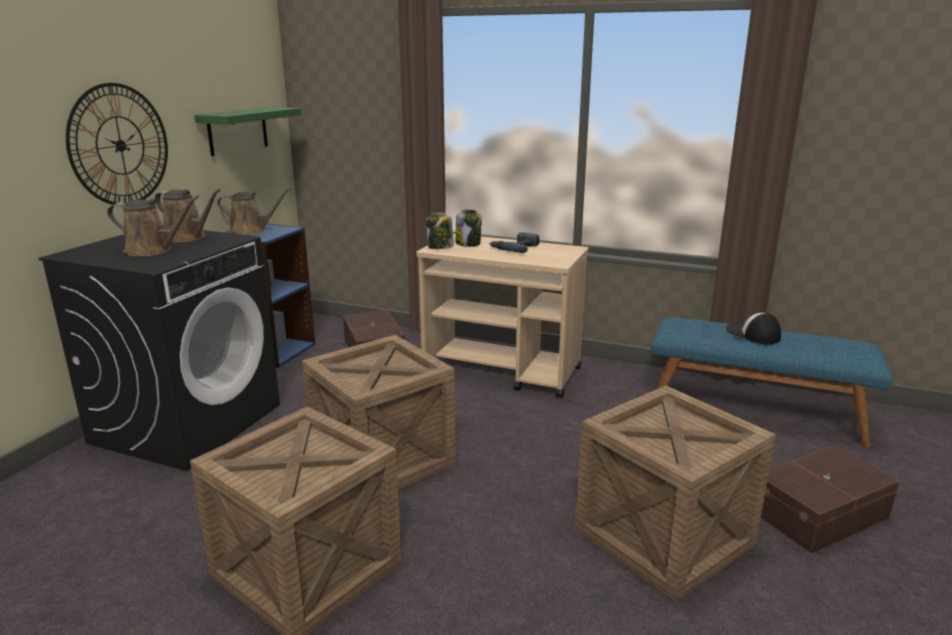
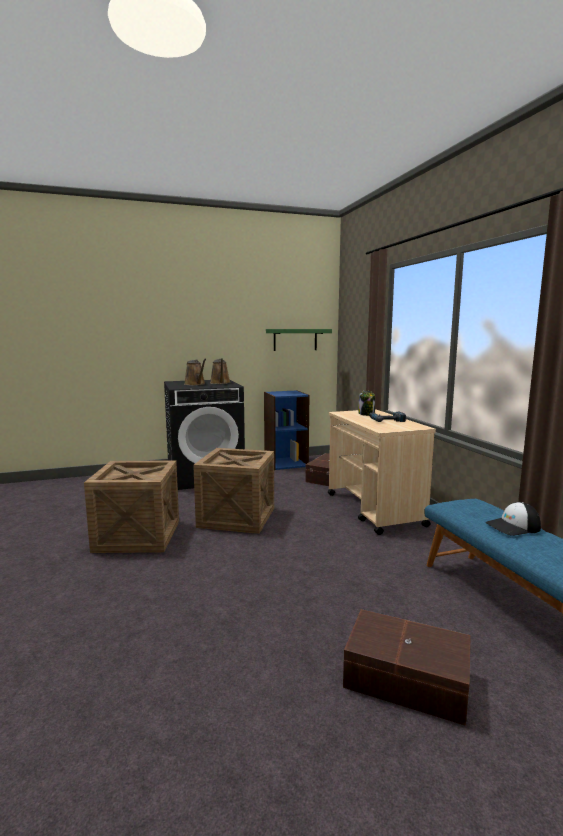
camera: 50 degrees right, 10 degrees down
(120, 145) = (218, 339): wall clock -> none
(251, 230) = (284, 392): brown watering can -> none
(440, 247) = (346, 412): jar -> none
(664, 536) = (278, 616): crate -> none
(752, 334) = (513, 527): cap -> cap turned 120 degrees counterclockwise

